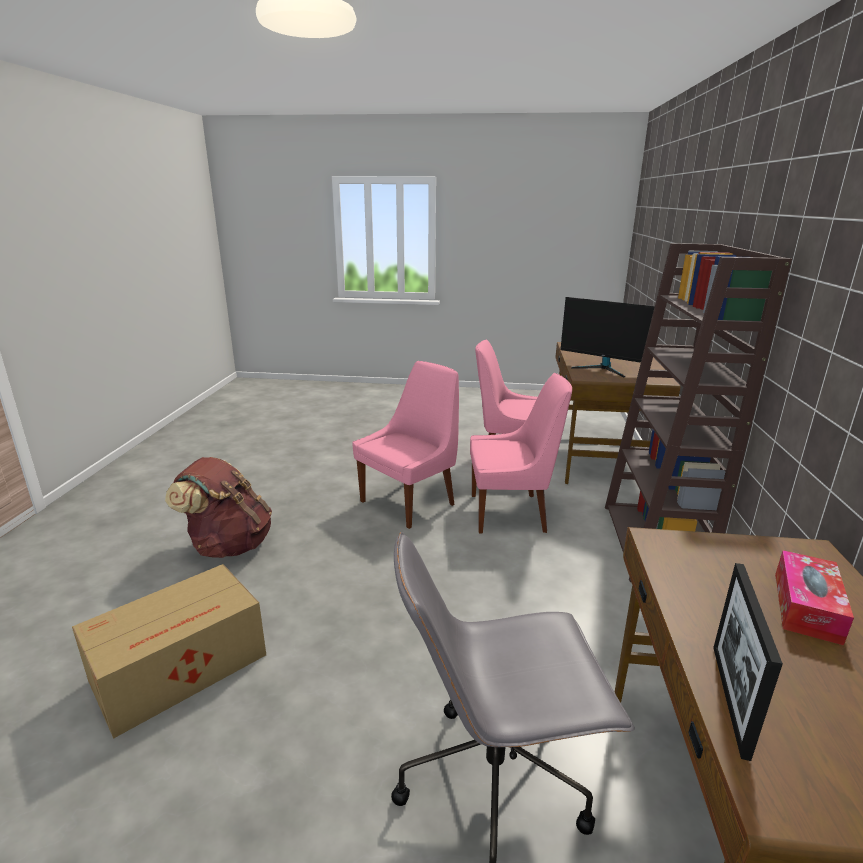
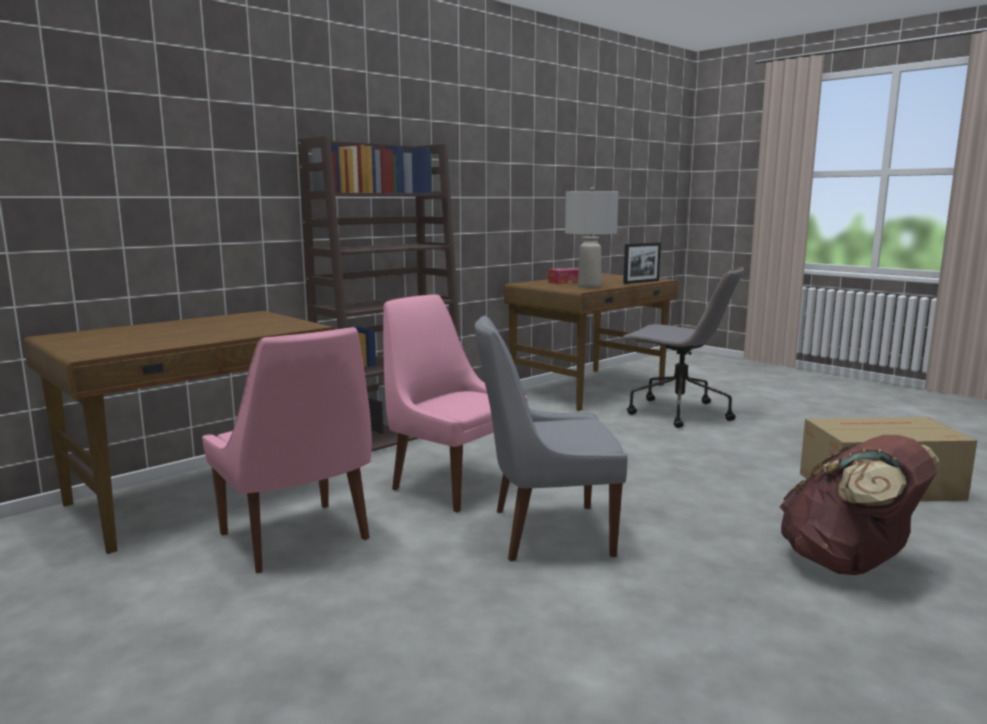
camera: 140 degrees left, 10 degrees down
(410, 502) = (546, 532): pink chair -> grey chair
(603, 369) = (246, 327): monitor -> none
(693, 573) = (589, 287): none -> grey table lamp

